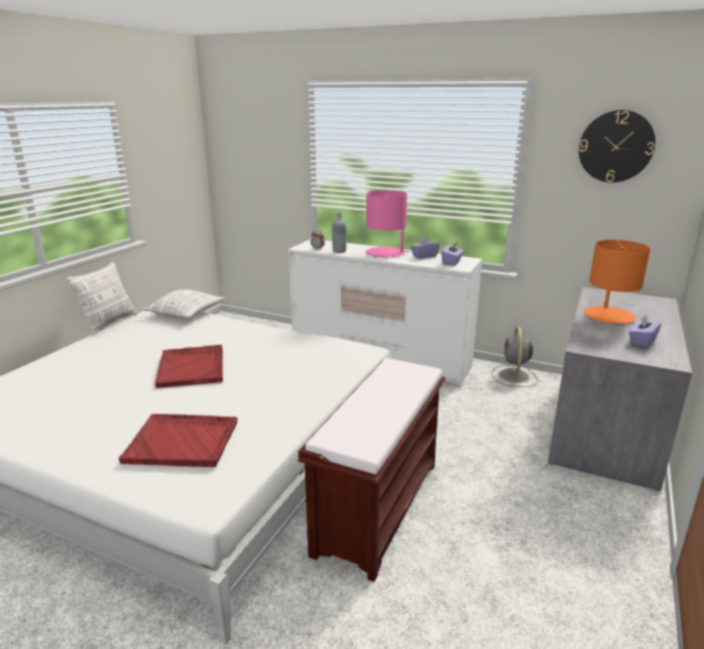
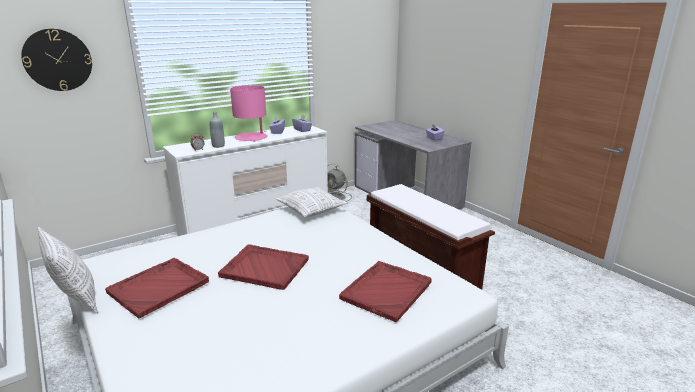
camera: 60 degrees left, 0 degrees up
(134, 340) = (159, 287): none -> red tray
(185, 313) = (133, 252): pillow -> pillow (311, 210)
(609, 316) = (399, 134): orange table lamp -> none
(616, 146) = (358, 37): wall clock -> wall clock (57, 60)

